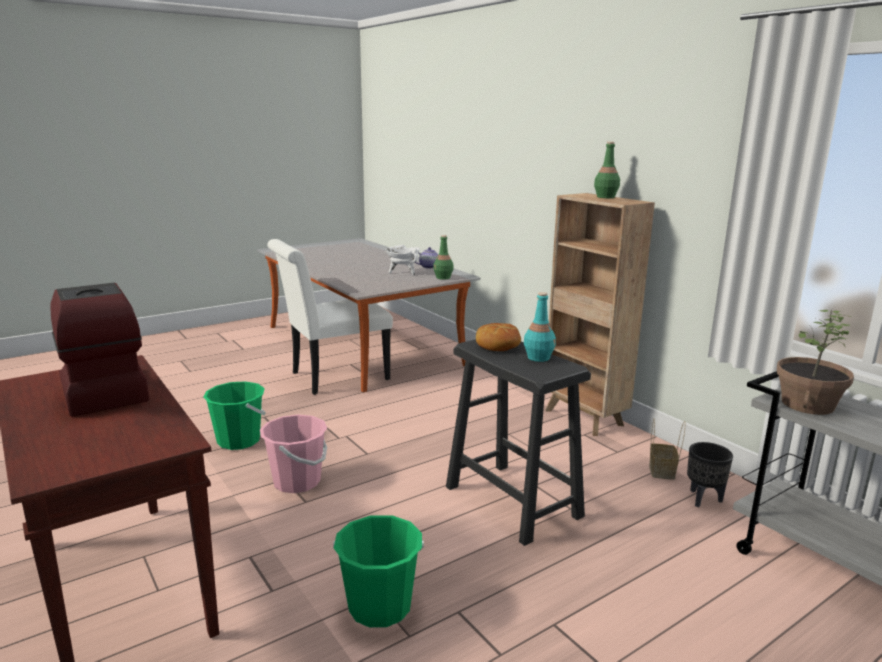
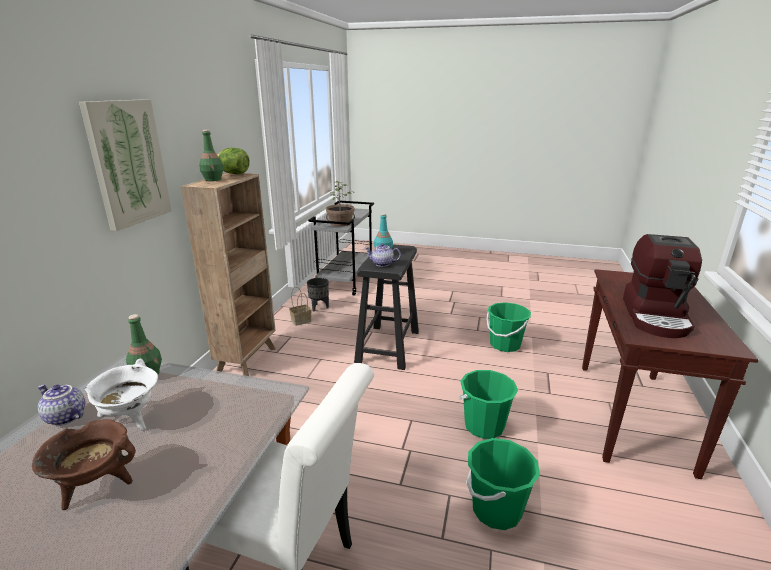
camera: 130 degrees left, 5 degrees up
(297, 482) = (484, 426): pink bucket -> green bucket
(366, 267) = (96, 486): none -> brown cooking pot
(497, 345) = (382, 264): bread -> teapot
(557, 158) = (128, 163): none -> picture
(635, 201) = (234, 174): none -> lettuce

